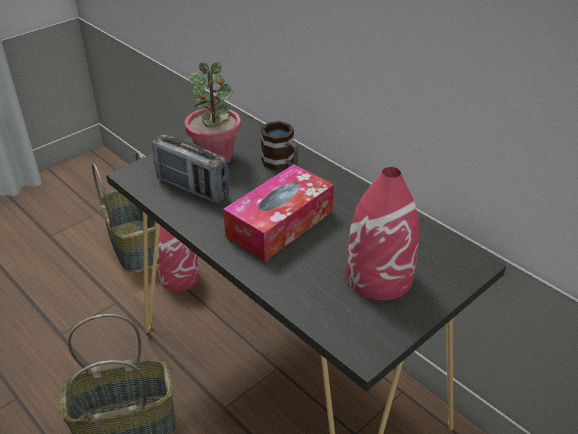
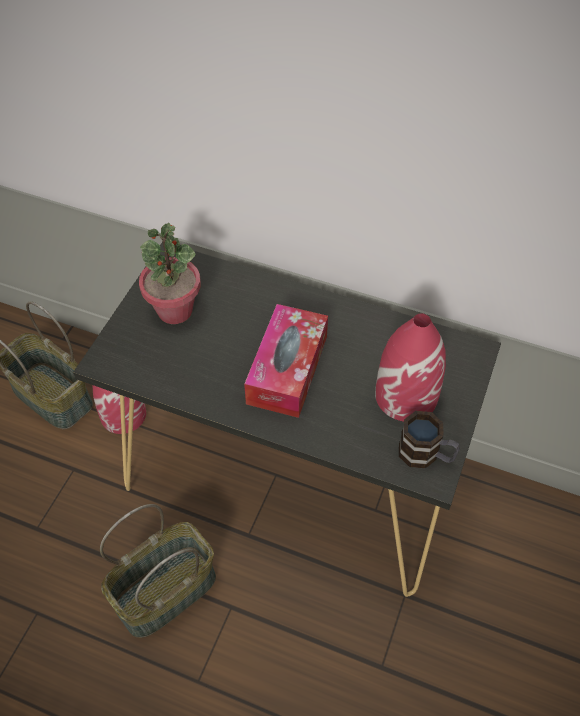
camera: 25 degrees left, 15 degrees up
(192, 188) = (176, 358): radio -> none
(282, 164) = (246, 296): mug -> mug (426, 455)

